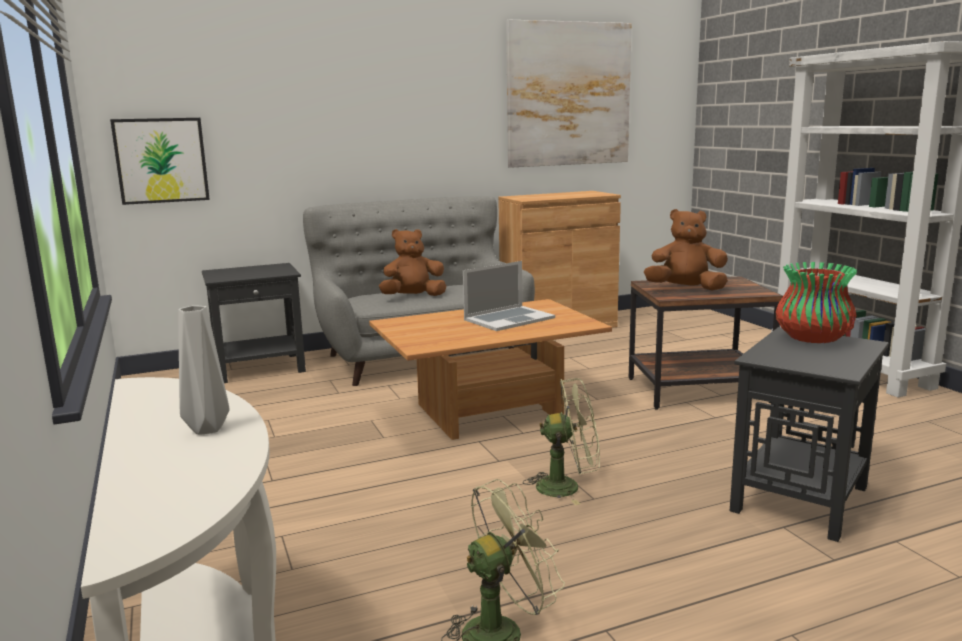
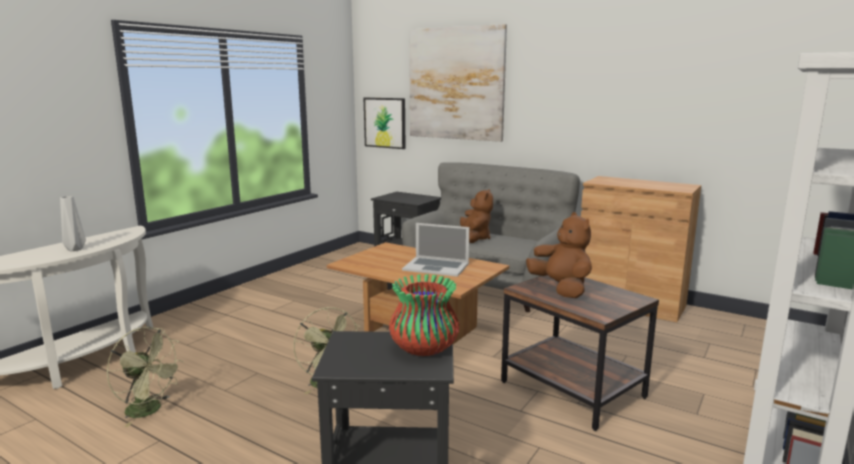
camera: 55 degrees right, 0 degrees up
(413, 297) = (474, 238): brown plush toy -> brown plush toy turned 60 degrees clockwise
(569, 94) = (685, 89): picture -> picture (456, 84)

